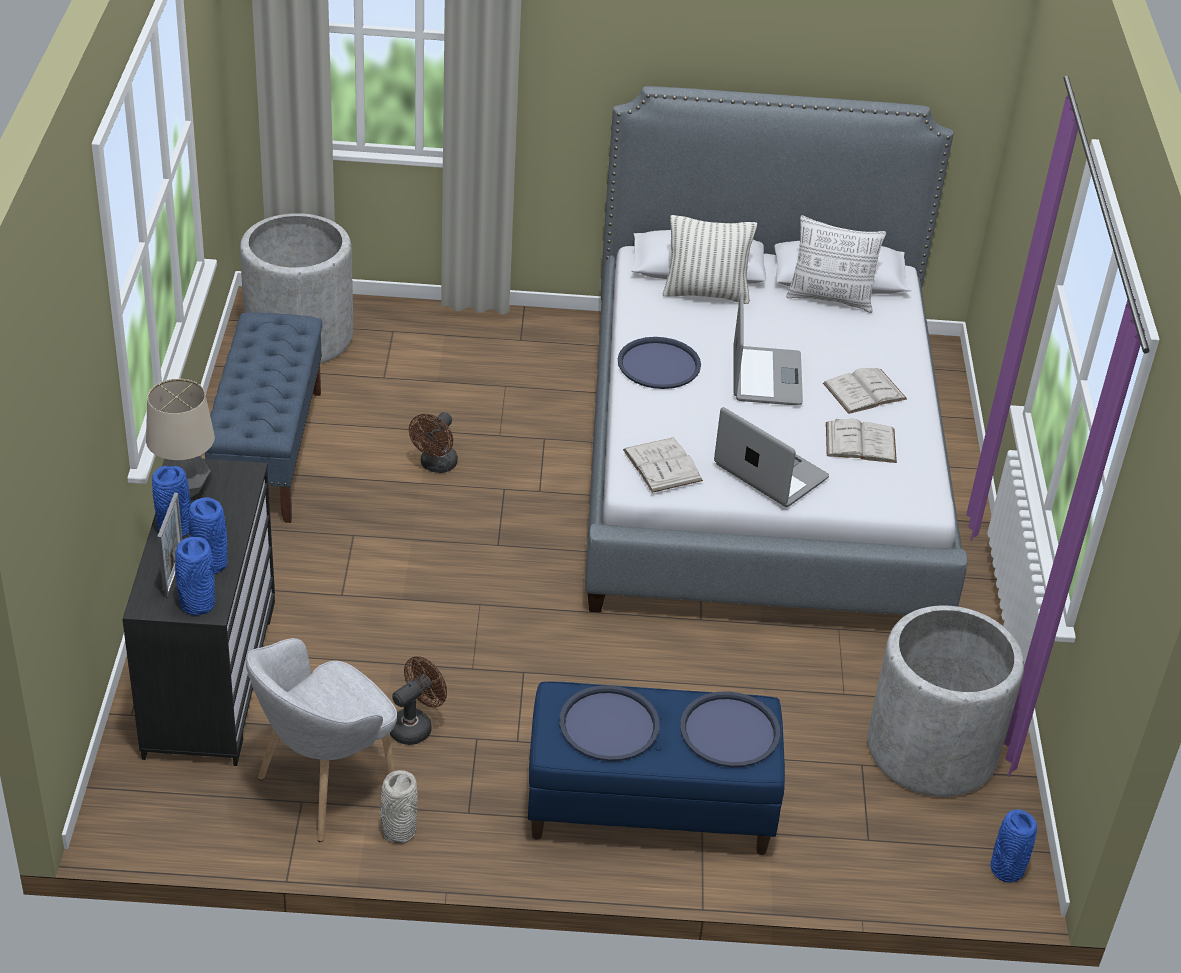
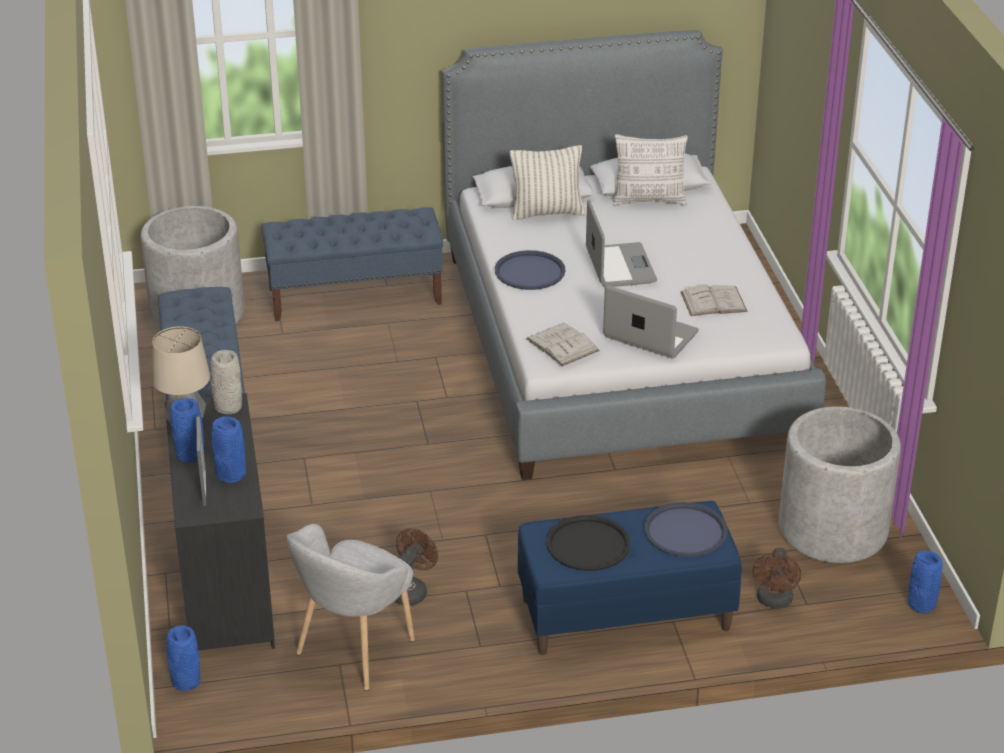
camera: 10 degrees left, 5 degrees down
(197, 605) = (233, 506): blue vase -> blue vase (186, 682)
(398, 832) = (428, 671): grey vase -> grey vase (228, 407)
(436, 466) = (353, 393): brown fan -> brown fan (774, 601)
(481, 346) = (355, 296): none -> blue bench
(609, 725) = (588, 544): blue tray -> black tray
(864, 391) = (702, 264): white book -> none

